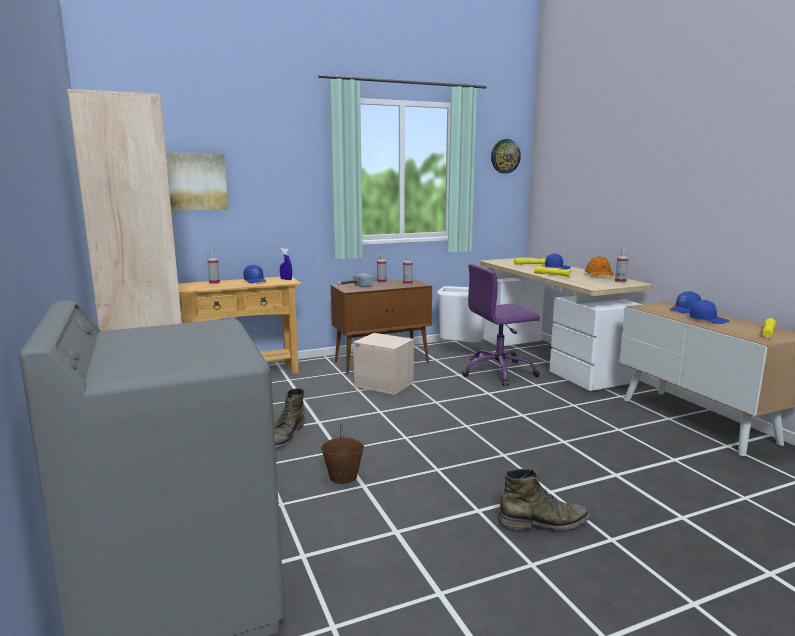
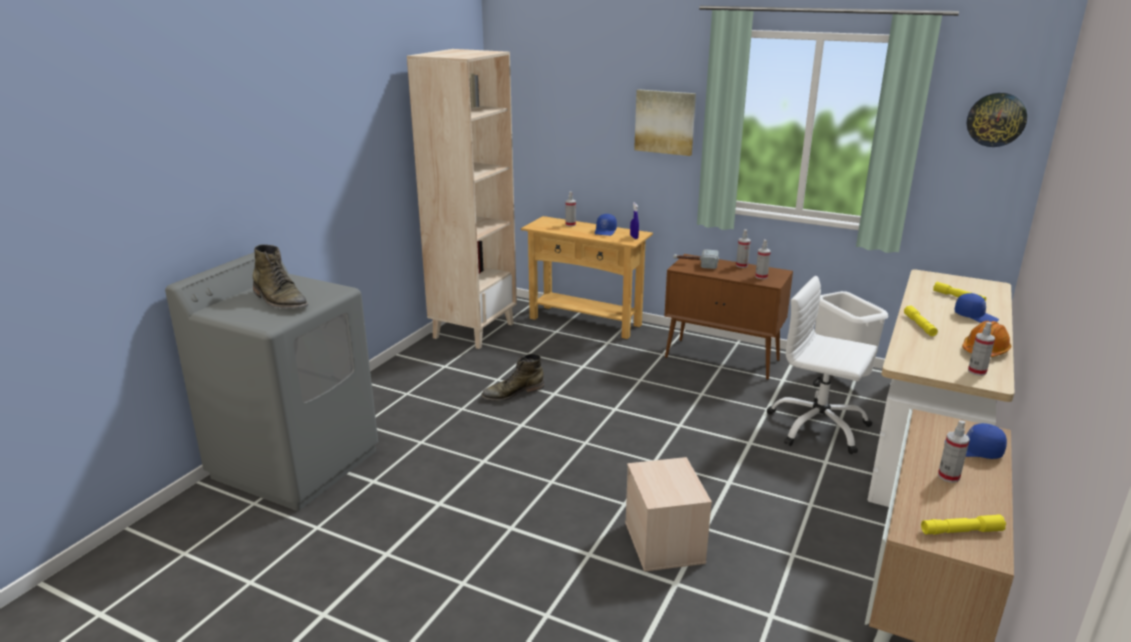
camera: 50 degrees right, 10 degrees up
(197, 181) = (573, 119): picture -> picture (665, 122)
(343, 477) = (484, 447): brown bucket -> none
(385, 384) = (674, 384): beige storage box -> beige storage box (665, 542)
(498, 372) = (818, 427): purple office chair -> white office chair
(544, 522) = (531, 568): green boot -> green boot (280, 300)
(708, 320) = (948, 476): blue cap -> spray bottle

